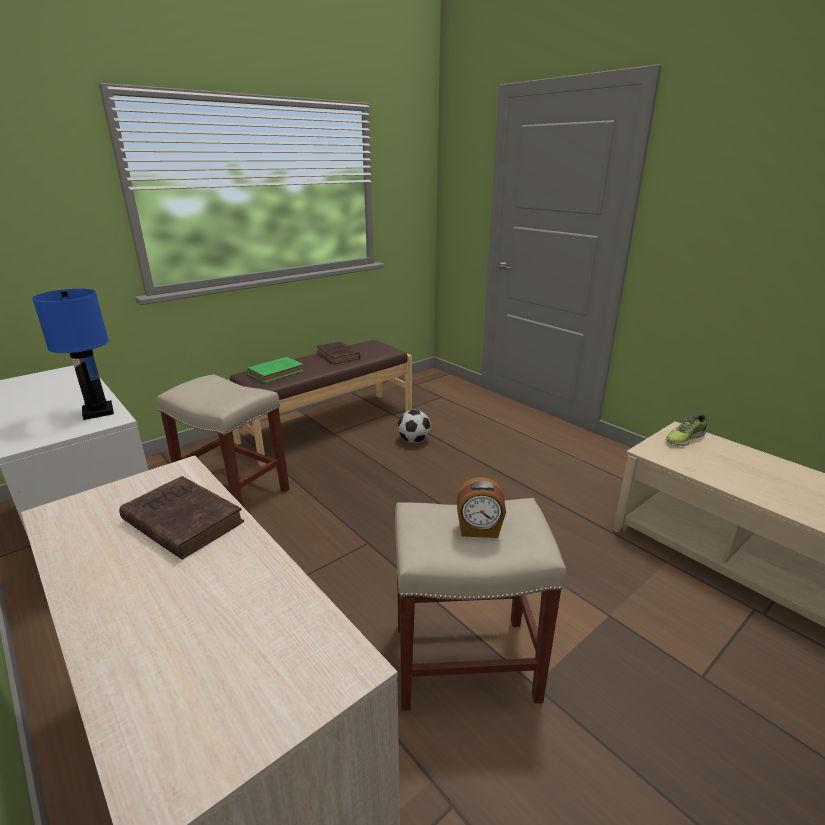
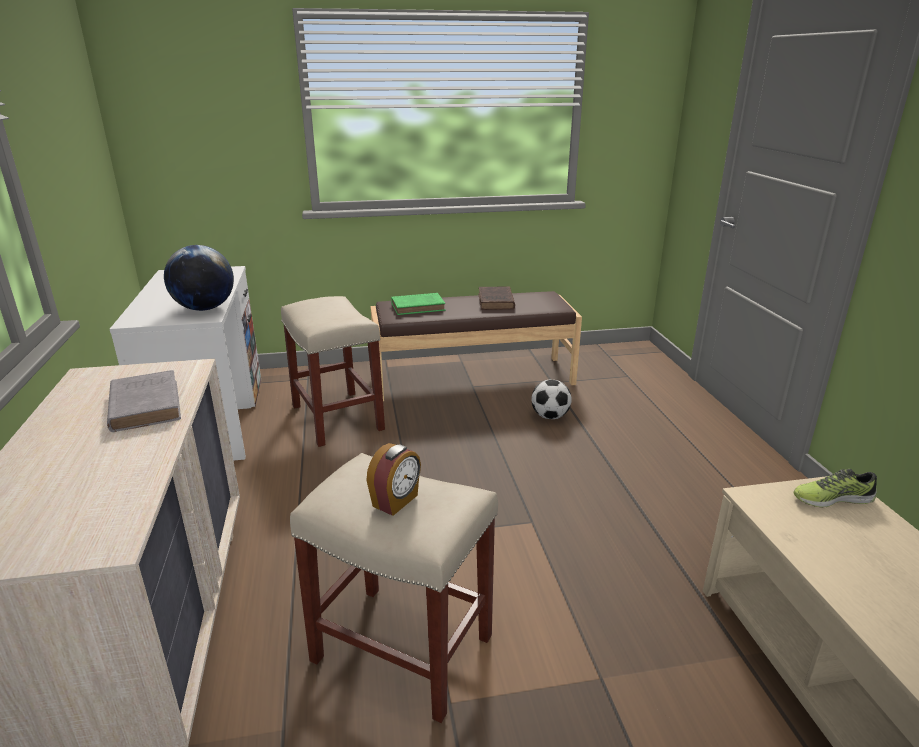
camera: 30 degrees right, 0 degrees up
(97, 412) = (205, 308): blue table lamp -> globe
(181, 520) = (145, 404): brown book -> grey book
(479, 530) = (396, 501): alarm clock -> alarm clock turned 90 degrees counterclockwise

